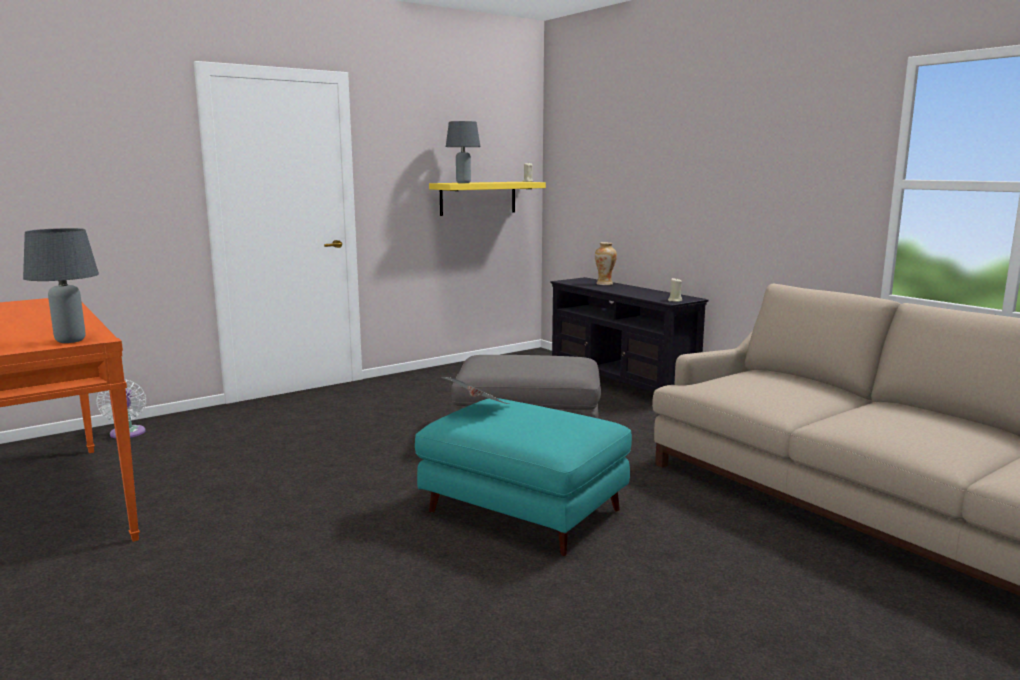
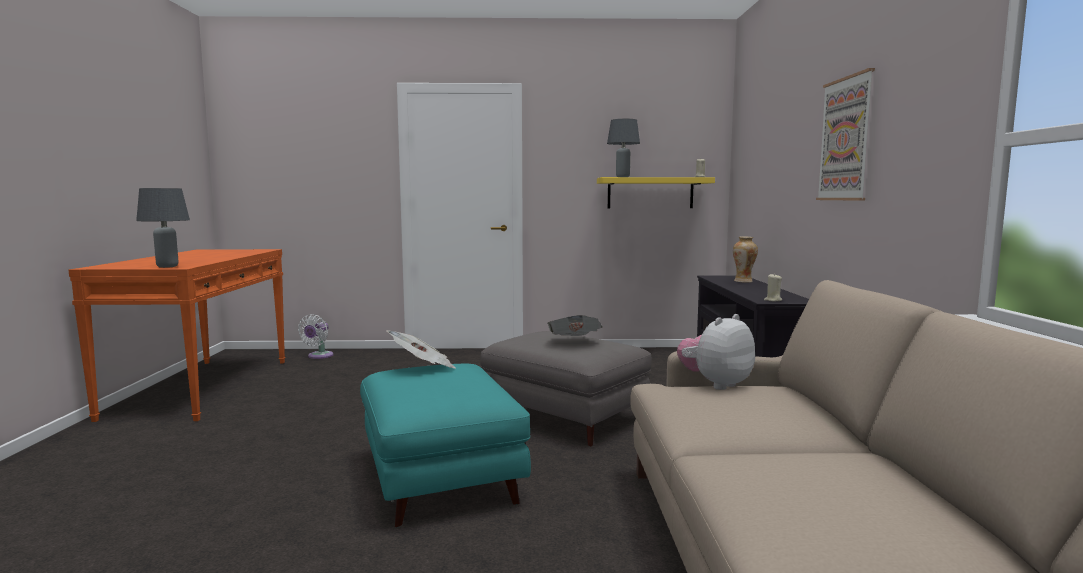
camera: 35 degrees right, 5 degrees down
(539, 361) = (574, 342): none -> newspaper
(721, 376) = (715, 384): none -> plush toy
(728, 164) = (845, 139): none -> picture

